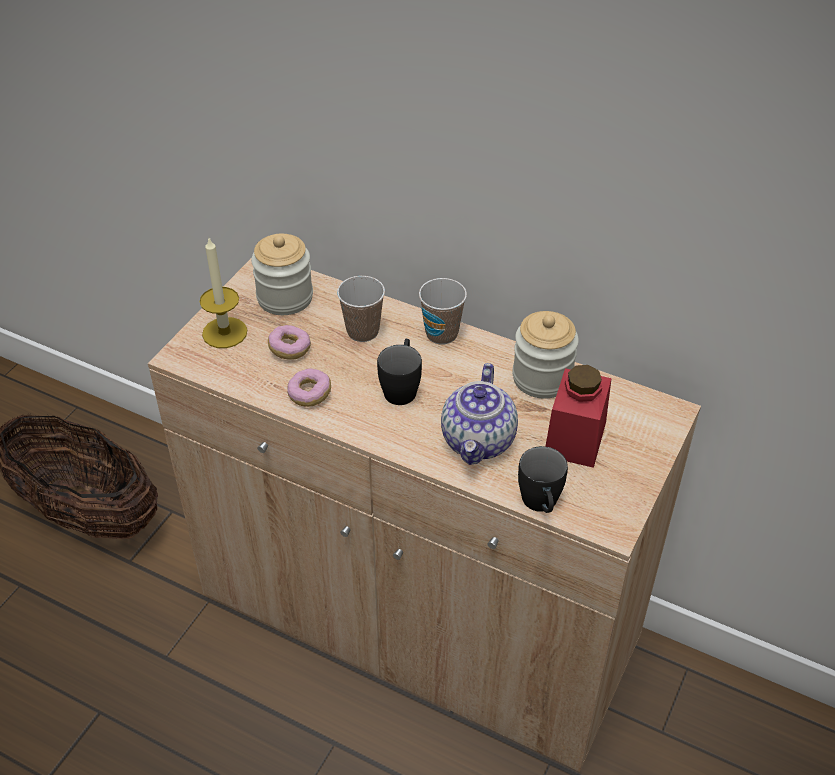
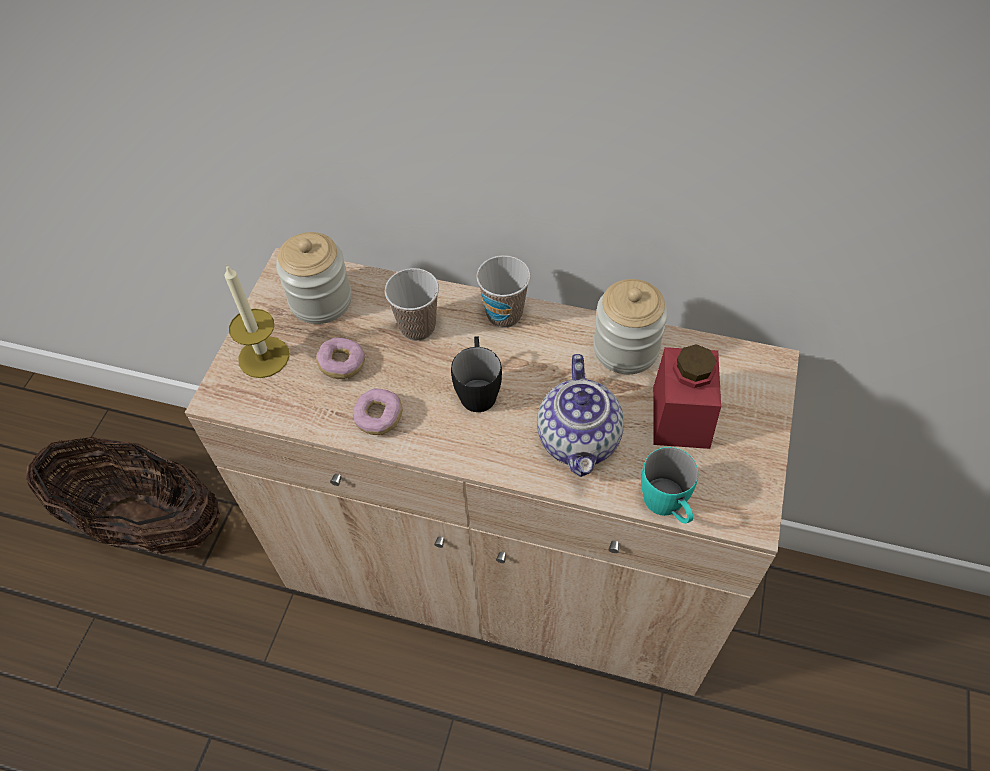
camera: 10 degrees left, 10 degrees up
(541, 505) = (667, 507): black mug -> turquoise mug

